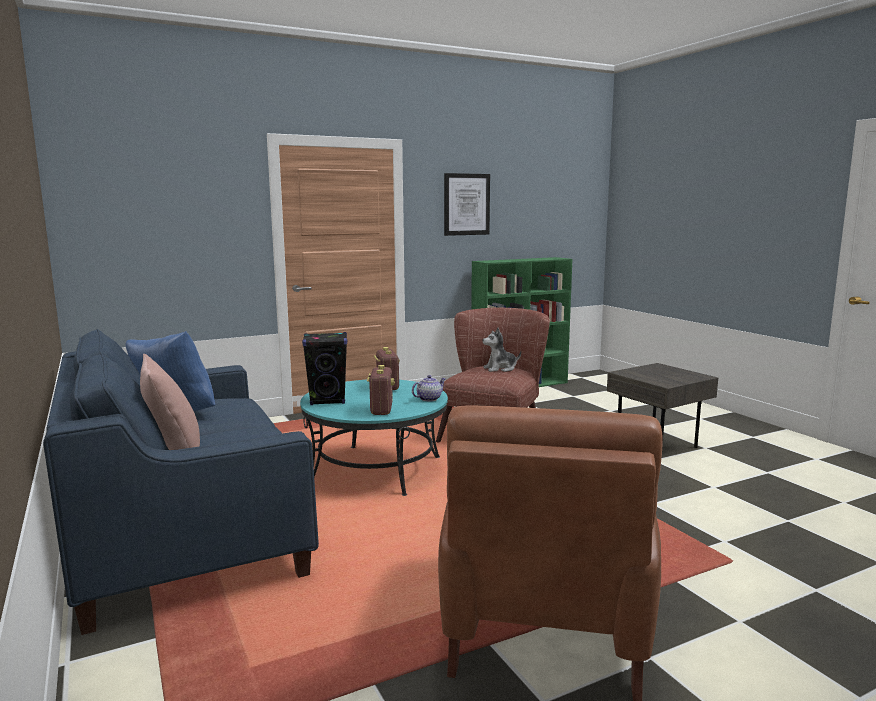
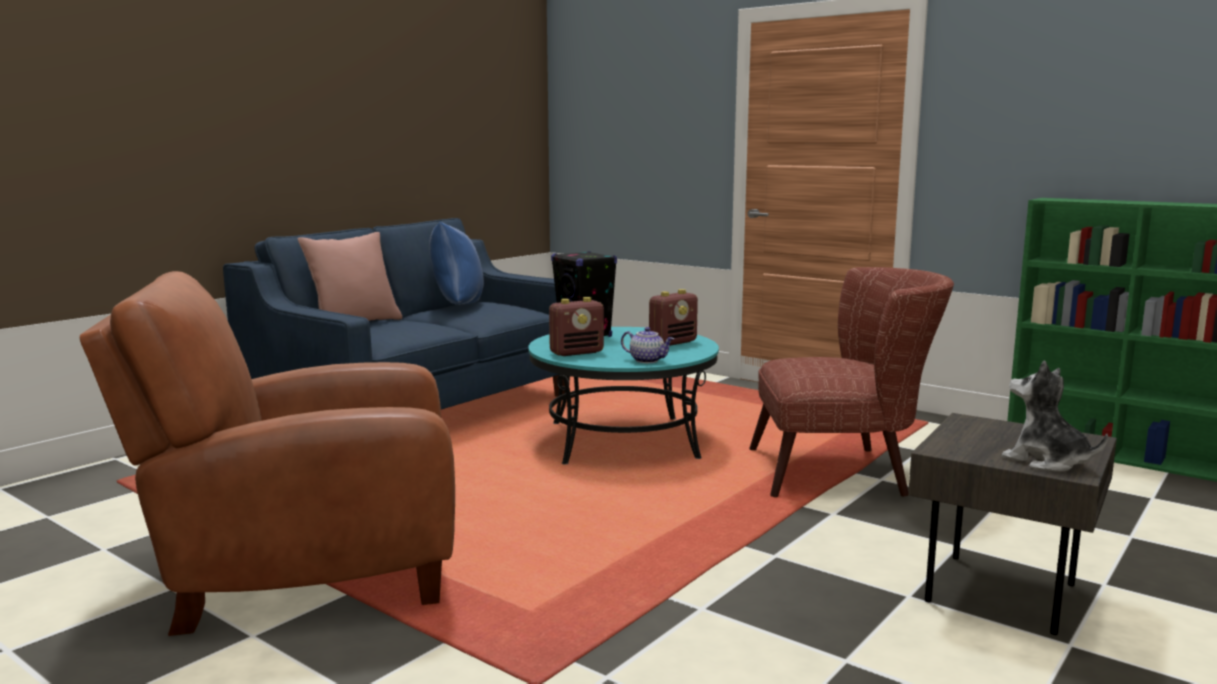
camera: 65 degrees right, 0 degrees up
(466, 204) = (1045, 93): picture -> none
(500, 369) = (842, 365): plush toy -> plush toy (1046, 461)

